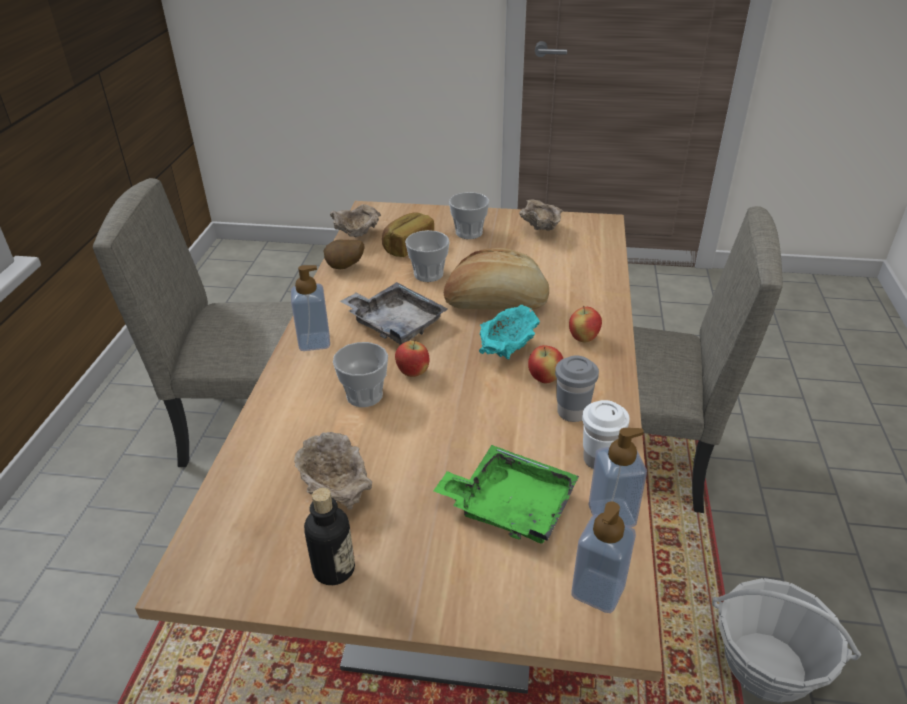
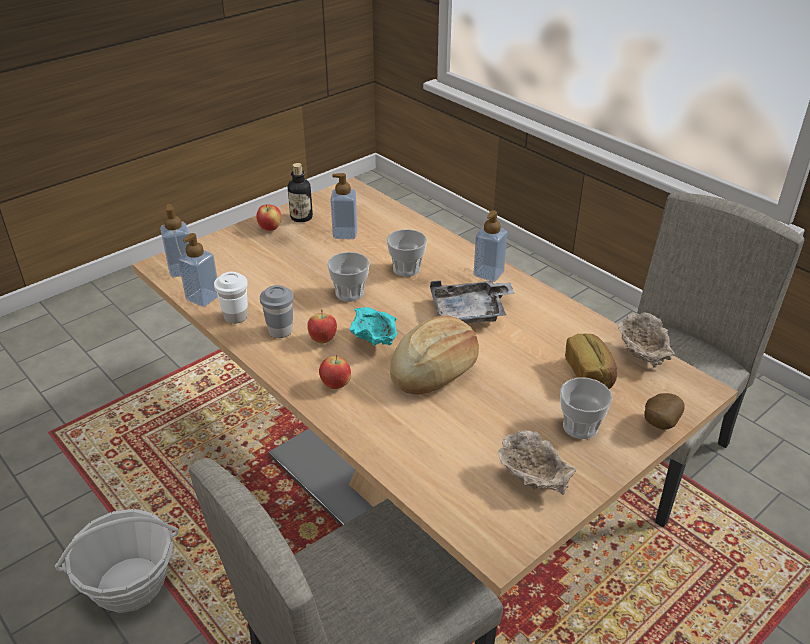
camera: 130 degrees right, 0 degrees up
(336, 491) = (345, 233): beige bowl -> soap dispenser
(345, 268) = (584, 325): potato -> potato (658, 424)
(413, 373) = (403, 294): apple -> apple (270, 229)
(428, 274) = (524, 361): cup -> cup (349, 293)
(510, 505) = (258, 273): green tray -> none

